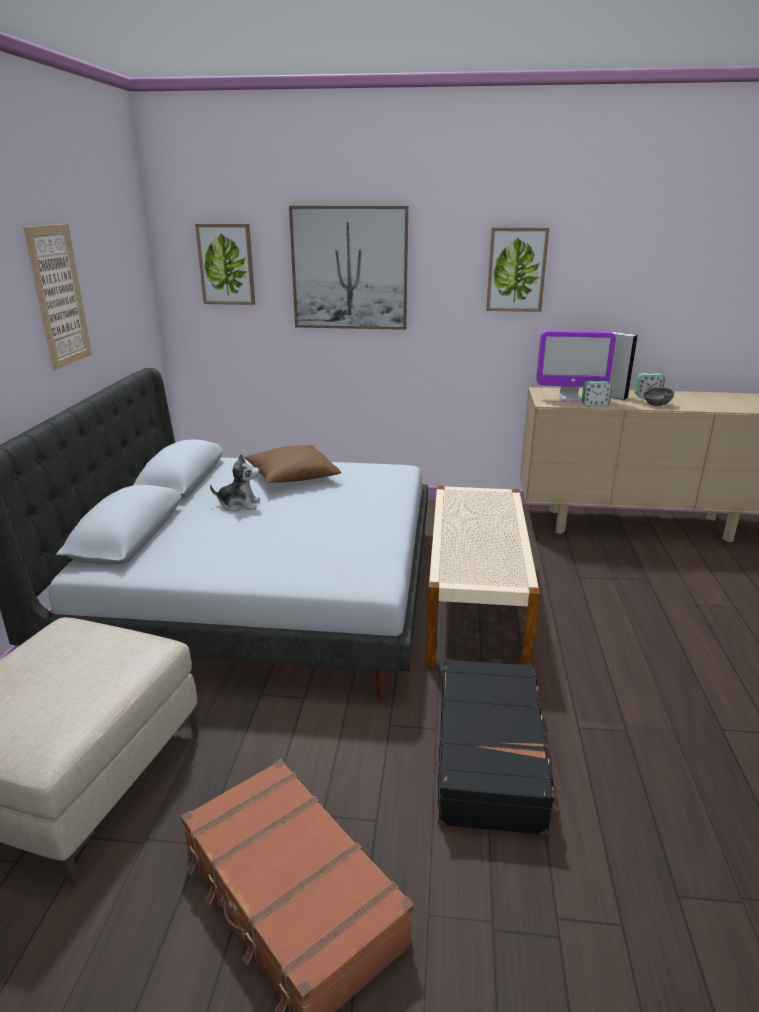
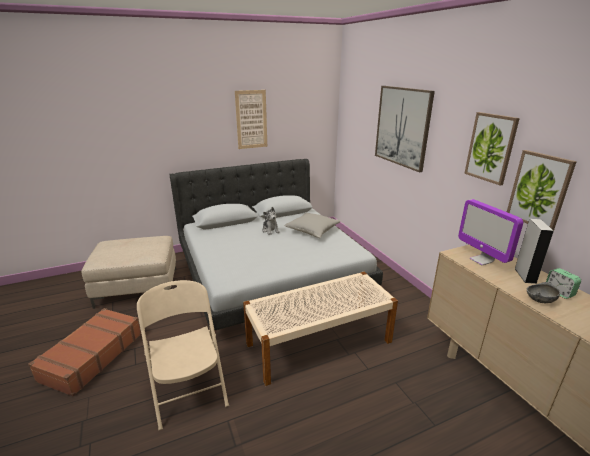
camera: 60 degrees right, 0 degrees up
(226, 264) = (358, 114): picture -> picture (539, 190)
(292, 477) = (312, 230): brown pillow -> grey pillow
(490, 755) = (189, 388): black suitcase -> beige chair
(594, 405) = (484, 272): alarm clock -> none

